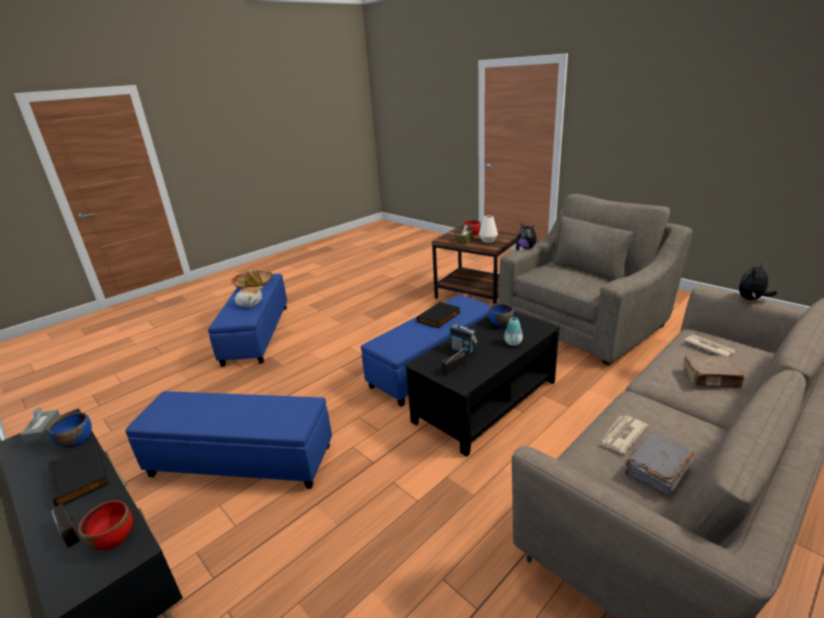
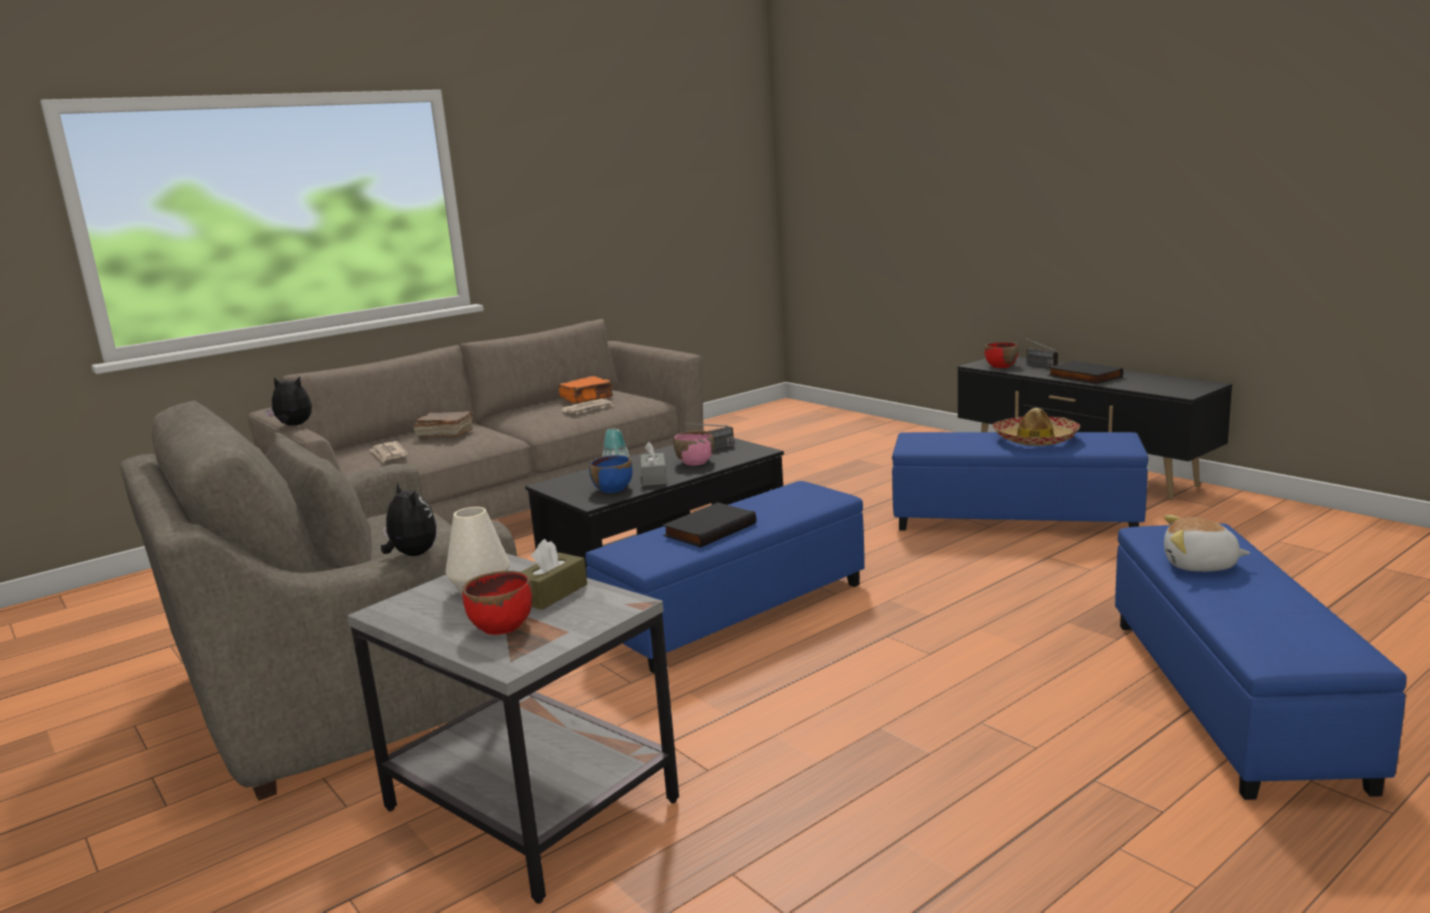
camera: 175 degrees left, 10 degrees down
(45, 433) = (1186, 388): grey tissue box -> grey tissue box (654, 478)
(76, 441) = (1135, 386): blue bowl -> none
(253, 284) = (1294, 627): hat -> hat (1035, 439)
(463, 350) = (695, 462): radio -> pink bowl
(476, 295) = (528, 807): brown side table -> grey side table
(656, 471) = (587, 399): grey book -> orange book
(751, 299) = (293, 426): plush toy -> plush toy turned 135 degrees counterclockwise

